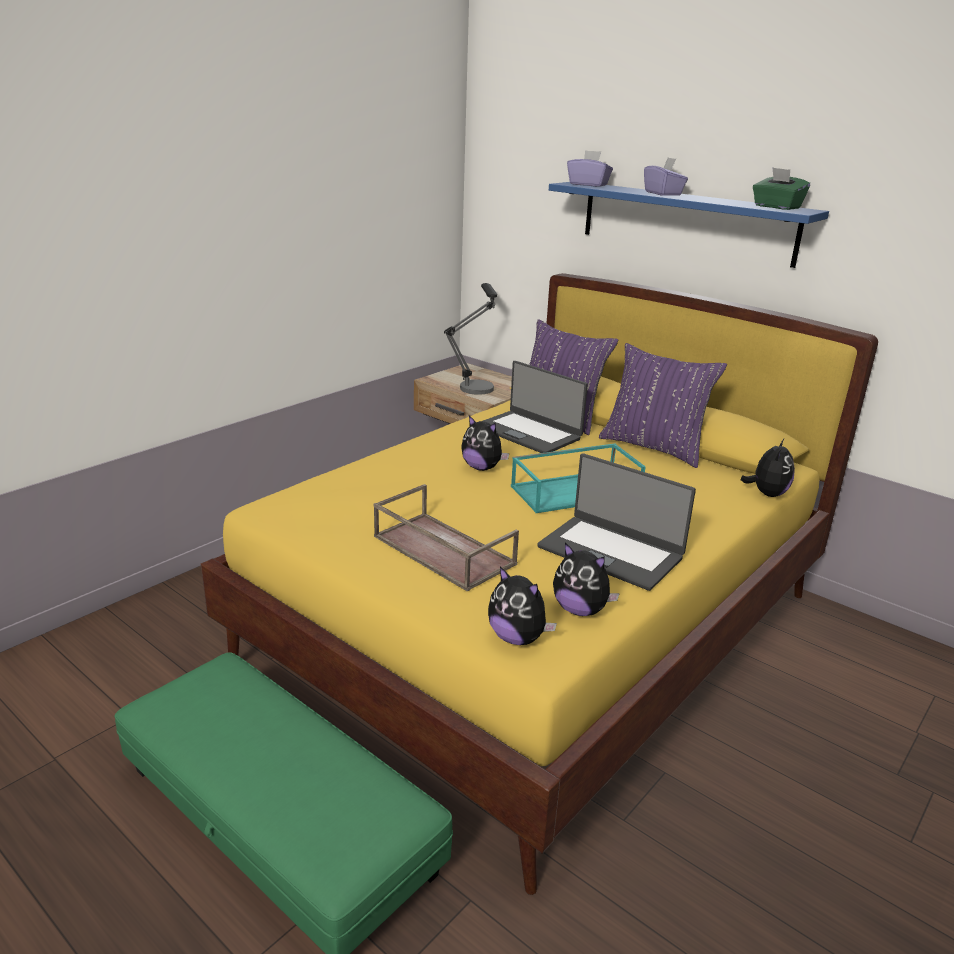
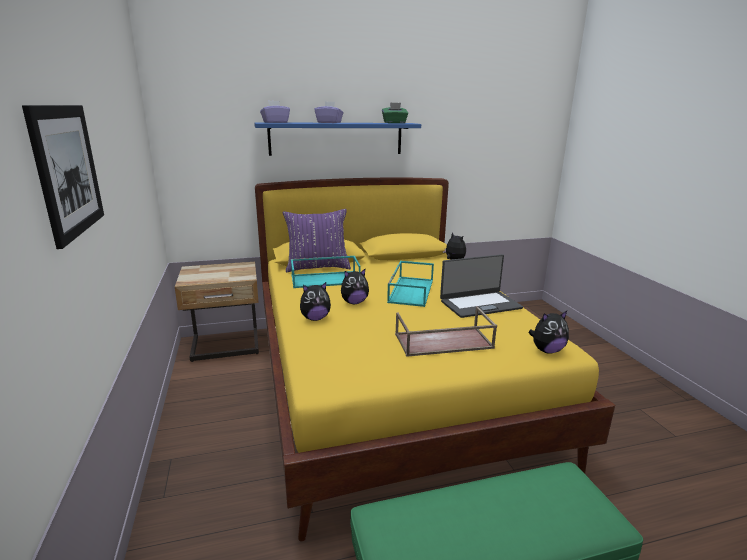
camera: 55 degrees left, 5 degrees down
(175, 218) = (68, 170): none -> picture
(477, 385) = (221, 274): table lamp -> none
(528, 432) = (326, 279): laptop -> turquoise tray
(580, 610) = (529, 328): plush toy -> plush toy (315, 318)
(653, 448) = (383, 262): purple pillow -> none

